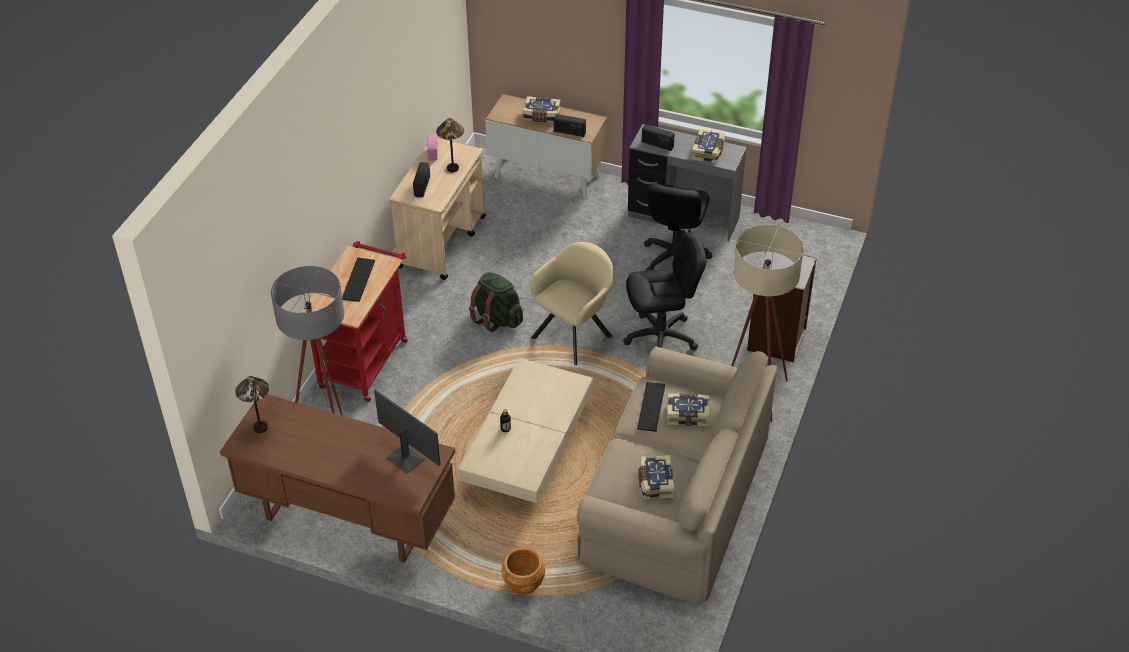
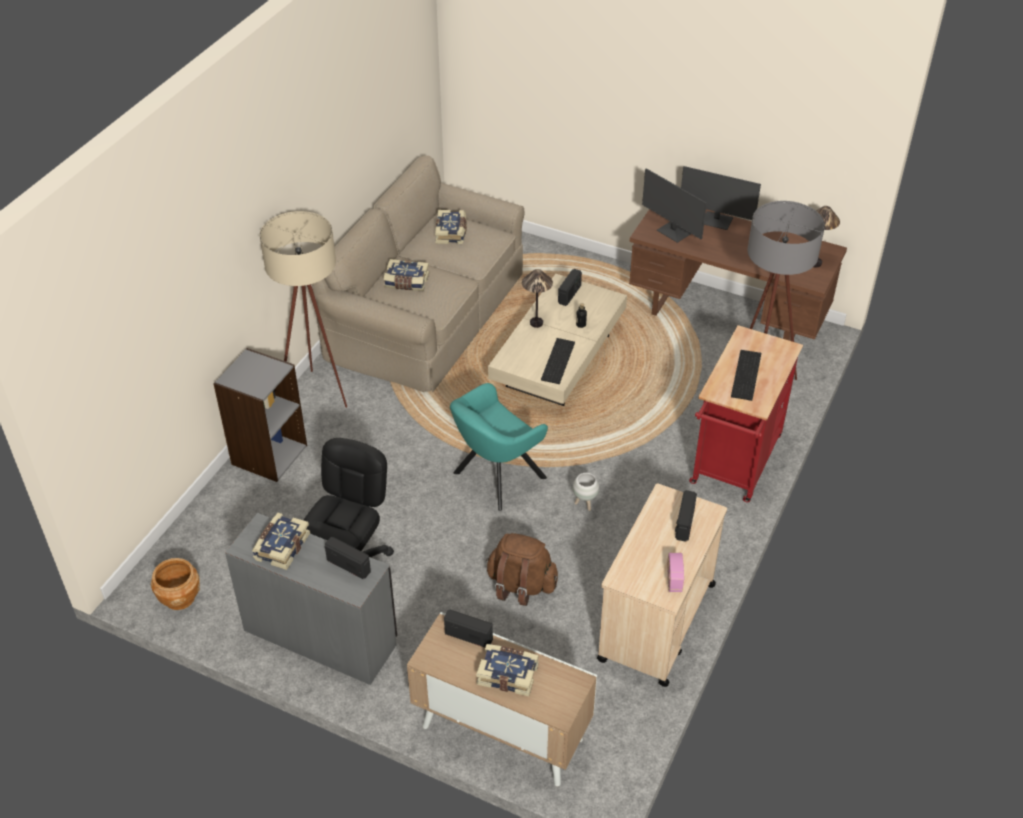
camera: 175 degrees left, 0 degrees up
(356, 477) = (716, 221): none -> monitor
(452, 168) = (644, 551): table lamp -> table lamp (536, 323)
(497, 318) = (585, 504): green backpack -> white planter
(519, 464) = (569, 294): none -> radio
(524, 583) = (569, 263): brown planter -> brown planter (179, 597)
(544, 258) = (521, 585): none -> brown backpack
(575, 334) = (495, 477): beige armchair -> turquoise armchair
(652, 407) = (438, 290): keyboard -> keyboard (557, 360)
(661, 338) = (398, 466): black office chair -> none

